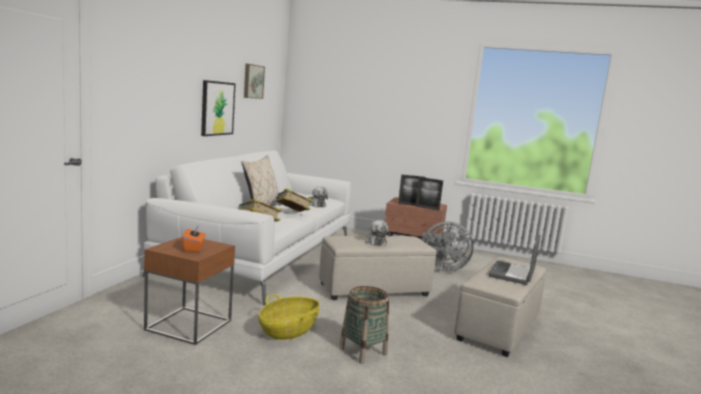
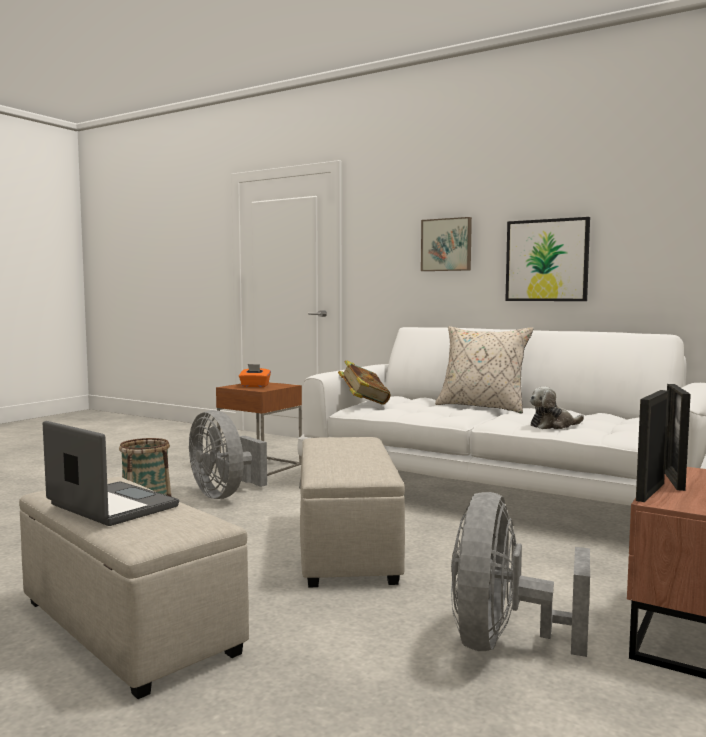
camera: 105 degrees right, 5 degrees down
(252, 81) = (664, 206): picture -> picture (447, 245)
(288, 330) = (224, 494): basket -> grey fan
(292, 214) = (455, 414): book -> none
(375, 242) = (338, 451): plush toy -> none

